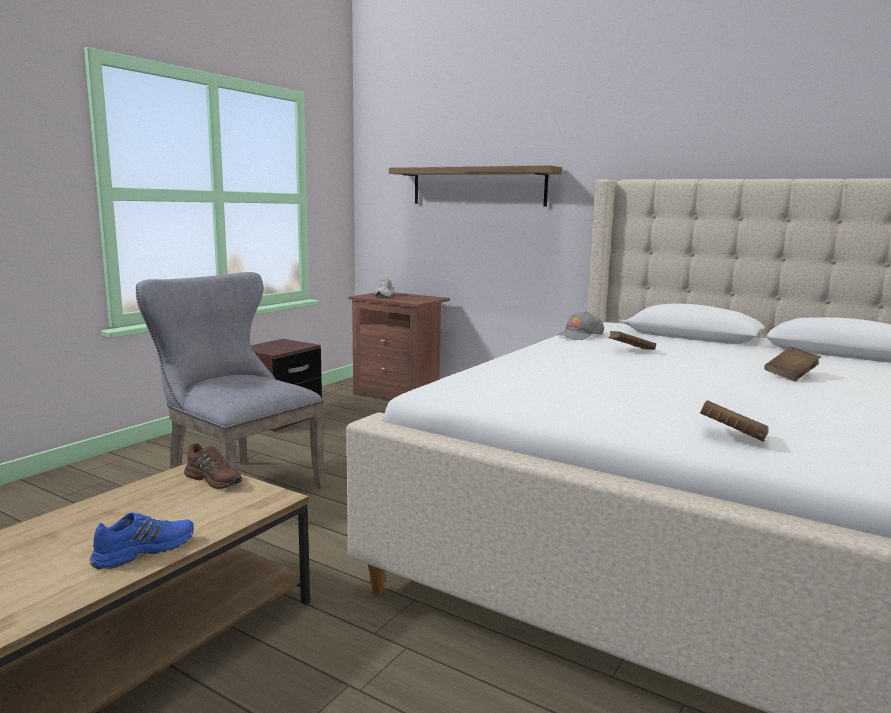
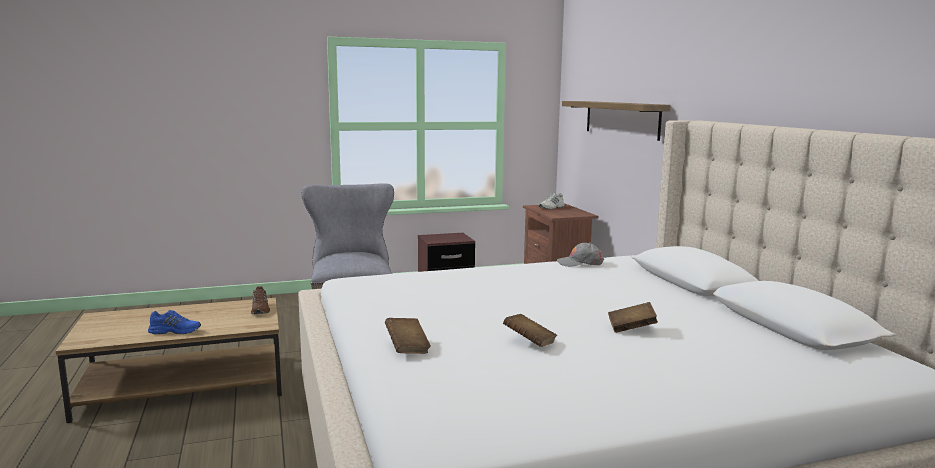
camera: 40 degrees right, 0 degrees up
(631, 351) = (572, 282): brown book -> brown book (529, 342)

